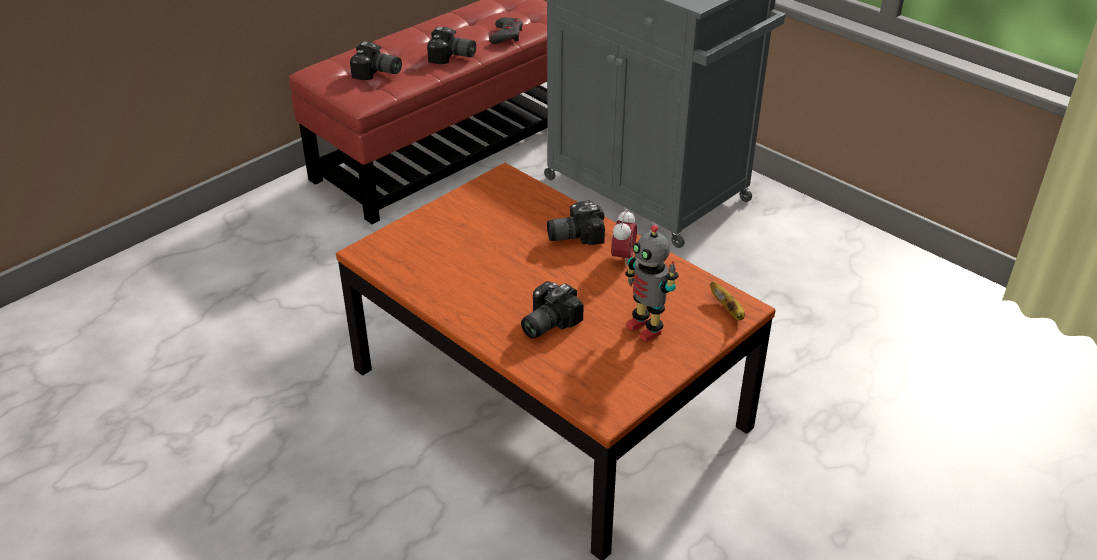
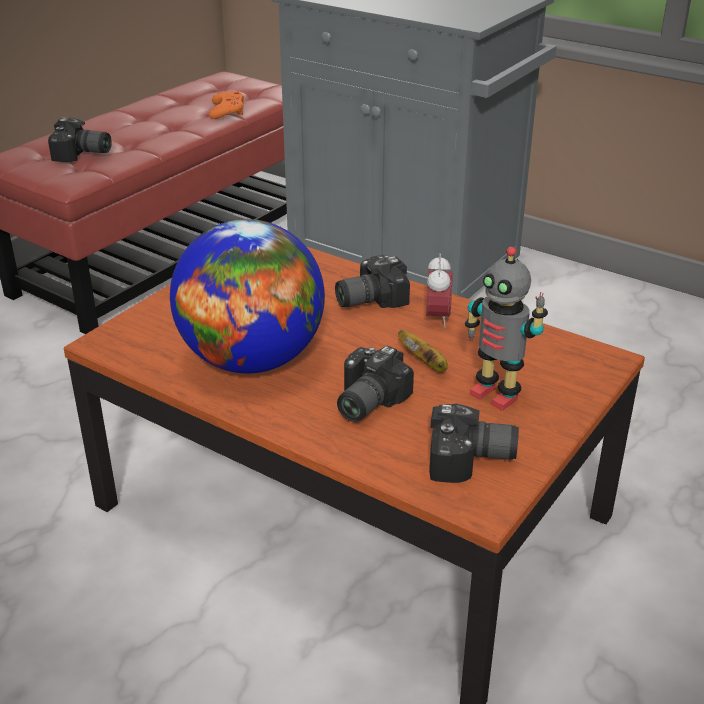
camera: 10 degrees left, 5 degrees down
(452, 57) = (169, 134): camera -> camera (471, 461)
(471, 279) = (252, 360): none -> globe
(506, 35) = (227, 110): grey game controller -> orange game controller
(728, 311) = (589, 364): banana -> banana (425, 363)

